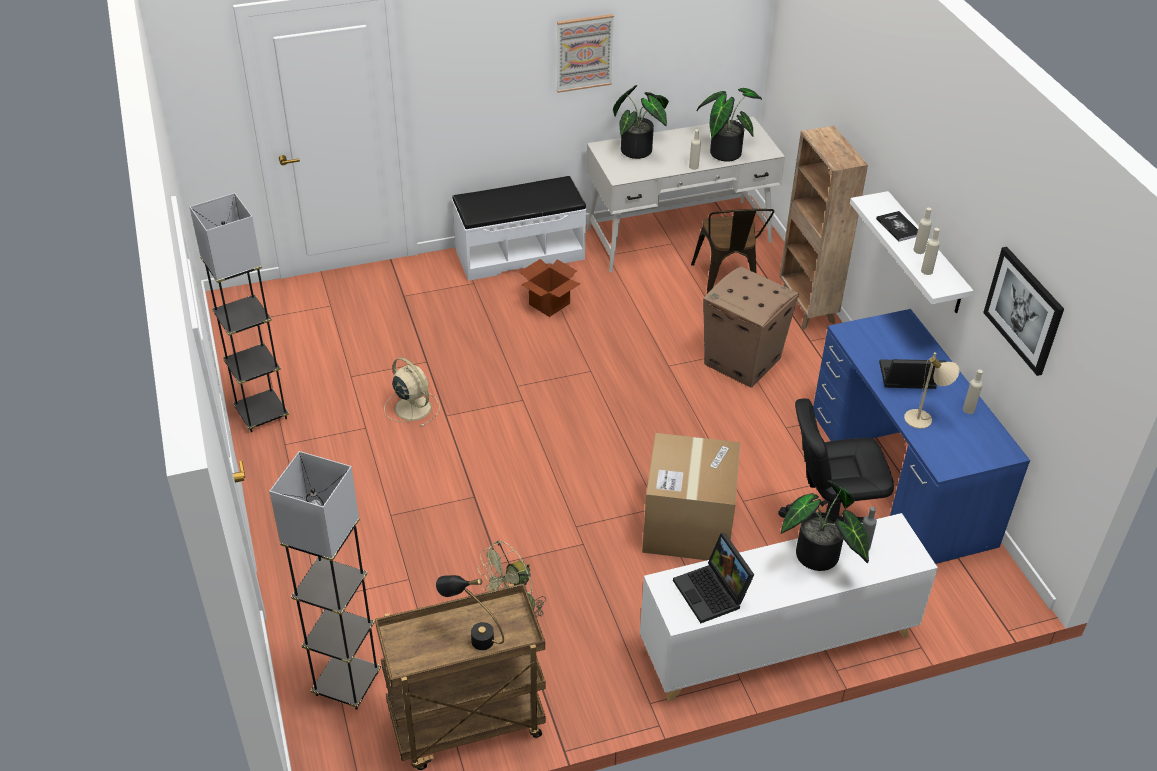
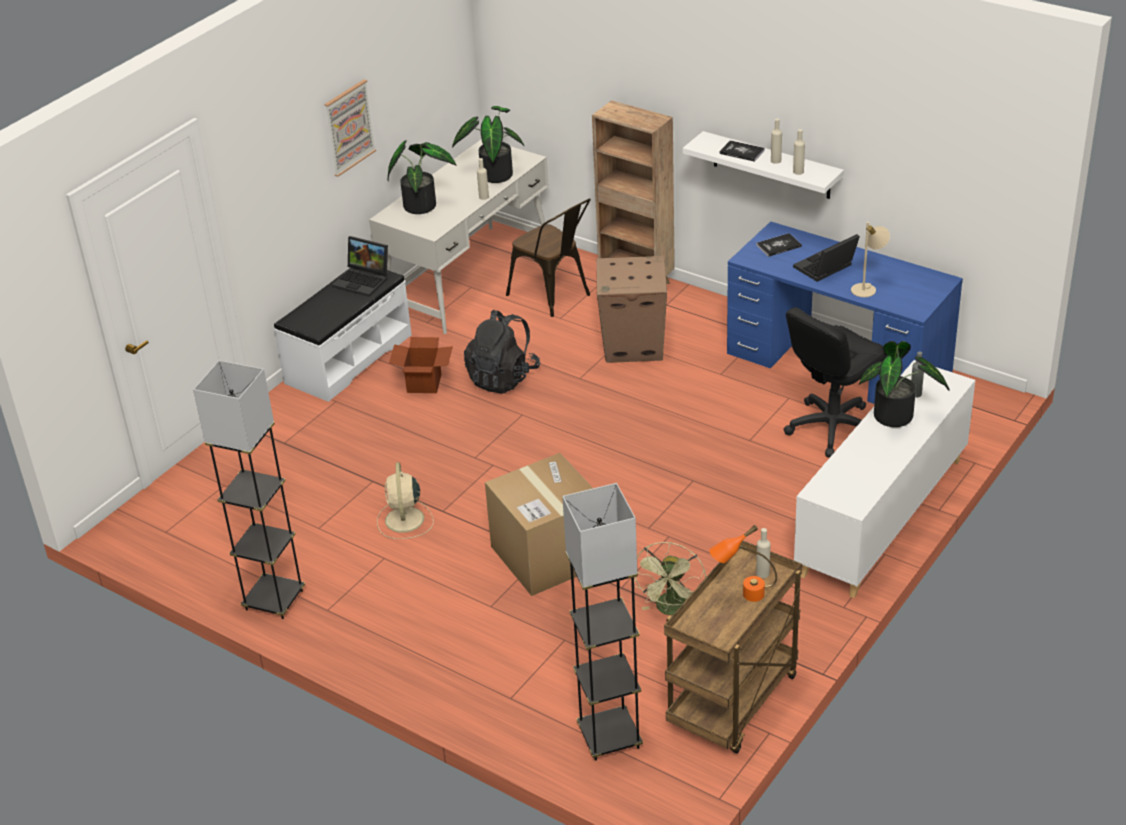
camera: 35 degrees left, 5 degrees down
(411, 407) = (404, 521): beige fan -> beige fan turned 105 degrees counterclockwise
(472, 636) = (743, 596): black table lamp -> orange table lamp
(611, 332) = (503, 378): none -> black backpack
(688, 525) = (730, 479): cardboard box -> cardboard box (548, 555)
(713, 593) = (856, 479): laptop -> laptop (363, 281)
(890, 335) = (778, 246): none -> book
(968, 409) = (888, 267): beige bottle -> beige bottle (762, 573)
(1024, 310) = (910, 158): picture -> none

